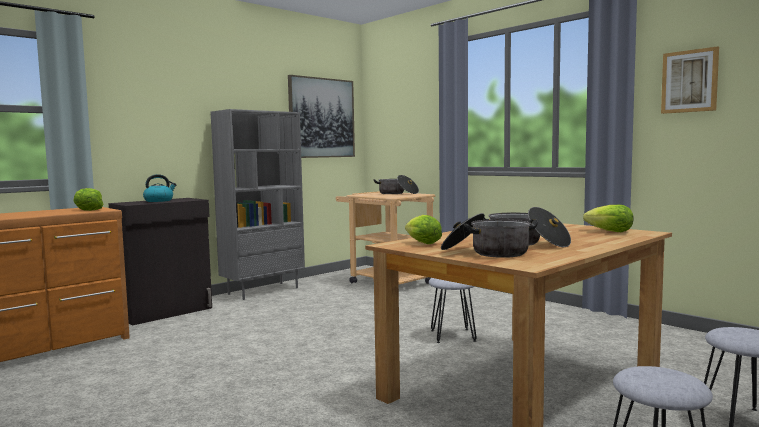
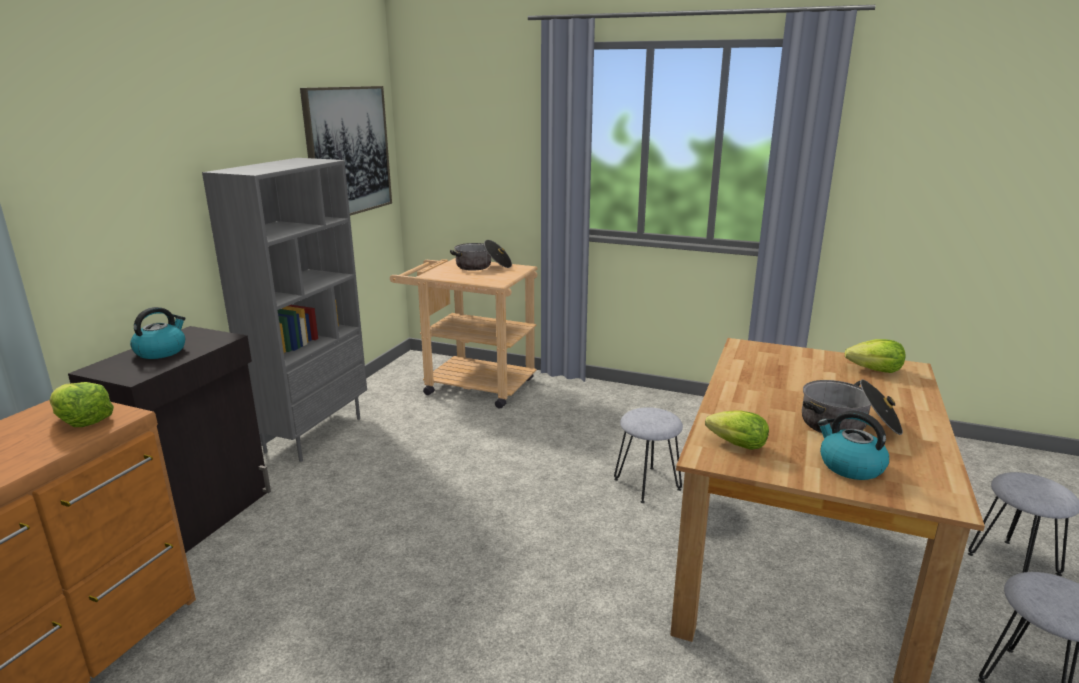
camera: 25 degrees left, 15 degrees up
(486, 252) = (850, 466): cooking pot -> kettle
(689, 81) = (895, 151): picture -> none

